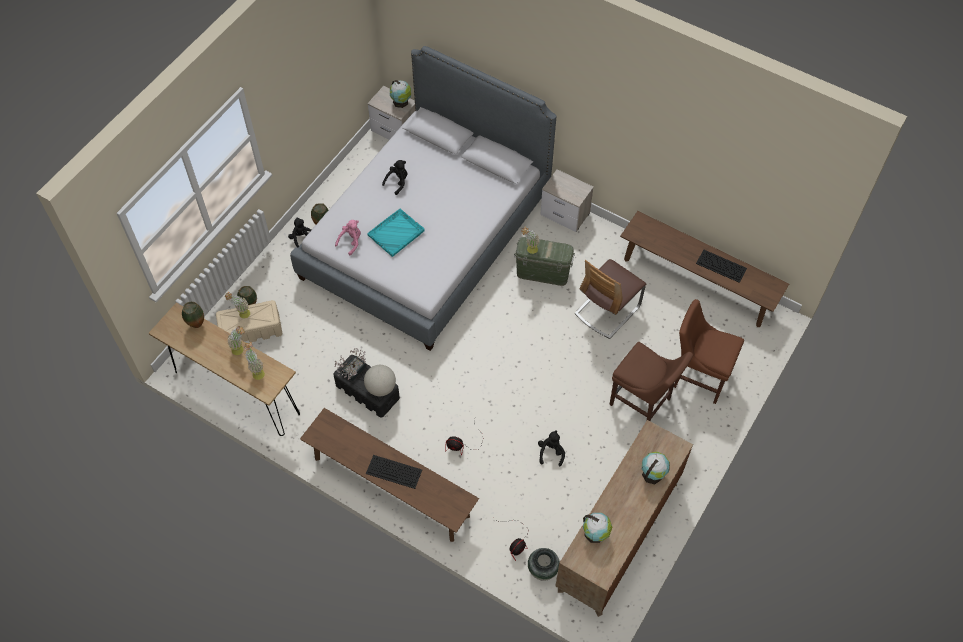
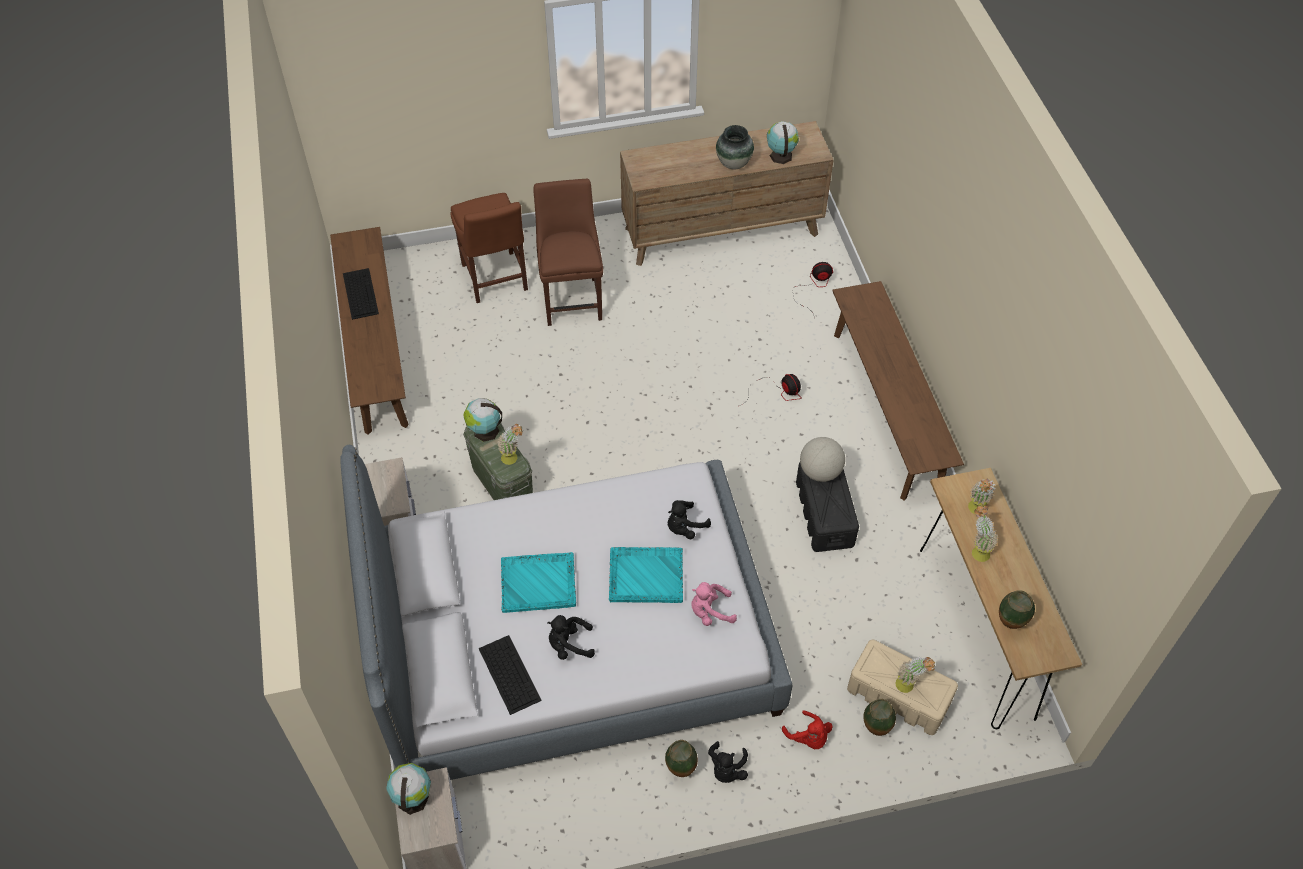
camera: 135 degrees left, 5 degrees down
(278, 279) = (808, 738): none -> red plush toy
(352, 372) = (835, 512): potted plant -> none
(394, 471) = (891, 364): keyboard -> keyboard (508, 673)
(439, 194) = (539, 583): none -> turquoise tray
(542, 569) = (813, 255): vase -> vase (733, 164)
(551, 452) = (703, 325): black plush toy -> black plush toy (684, 527)
(607, 310) = (491, 395): chair -> none
(652, 474) = (681, 156): globe -> globe (484, 431)

